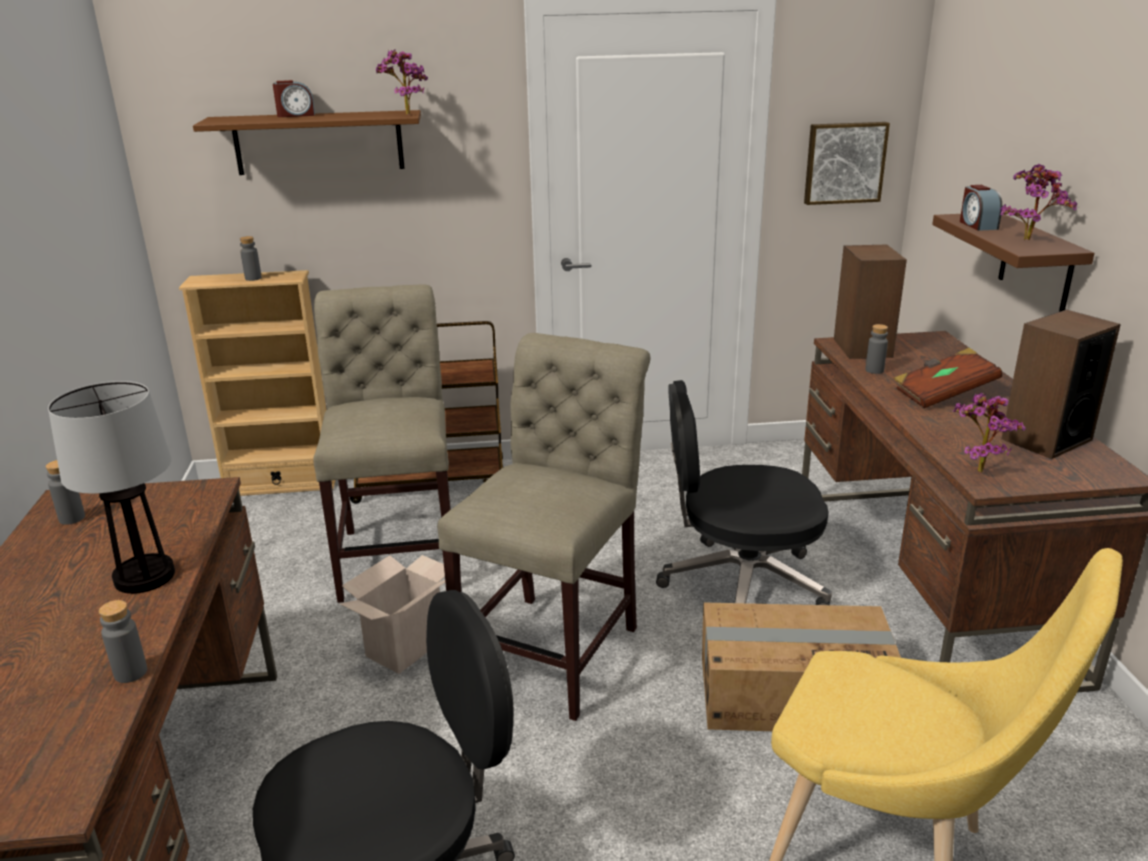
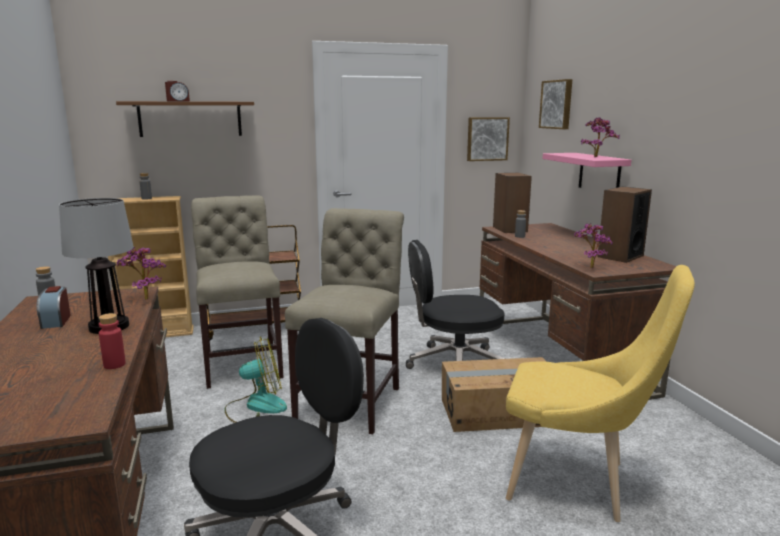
camera: 10 degrees left, 10 degrees down
(131, 673) = (114, 365): grey bottle -> red bottle
(405, 114) = (245, 101): potted plant -> potted plant (144, 299)
(405, 646) = (256, 406): cardboard box -> fan
(943, 395) = (560, 243): brown book -> none
(976, 111) = (557, 104): none -> picture
(977, 225) = (567, 154): alarm clock -> alarm clock (56, 321)
(1036, 263) = (599, 173): brown shelf -> pink shelf

